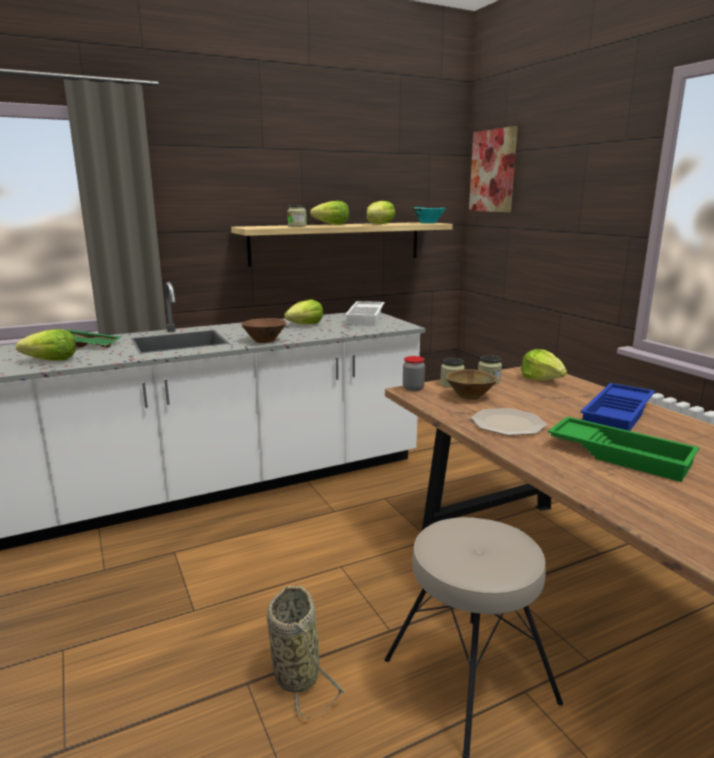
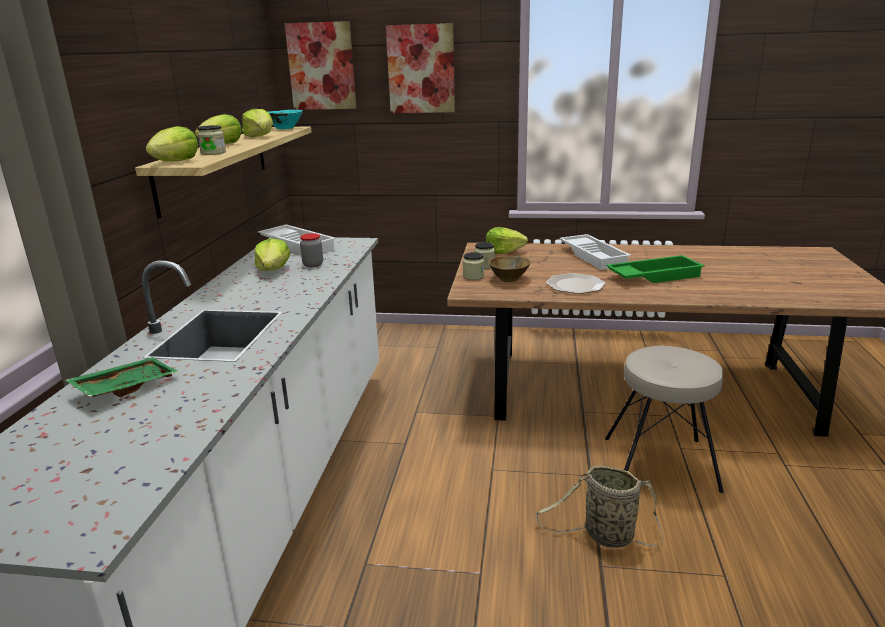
camera: 55 degrees left, 5 degrees up
(52, 360) = (167, 418): lettuce -> lettuce (176, 162)
(265, 340) = (304, 296): brown bowl -> none
(413, 388) = (464, 290): jar -> jar (313, 264)
(565, 173) = (421, 69): none -> picture
(619, 415) = (594, 256): blue tray -> white tray

